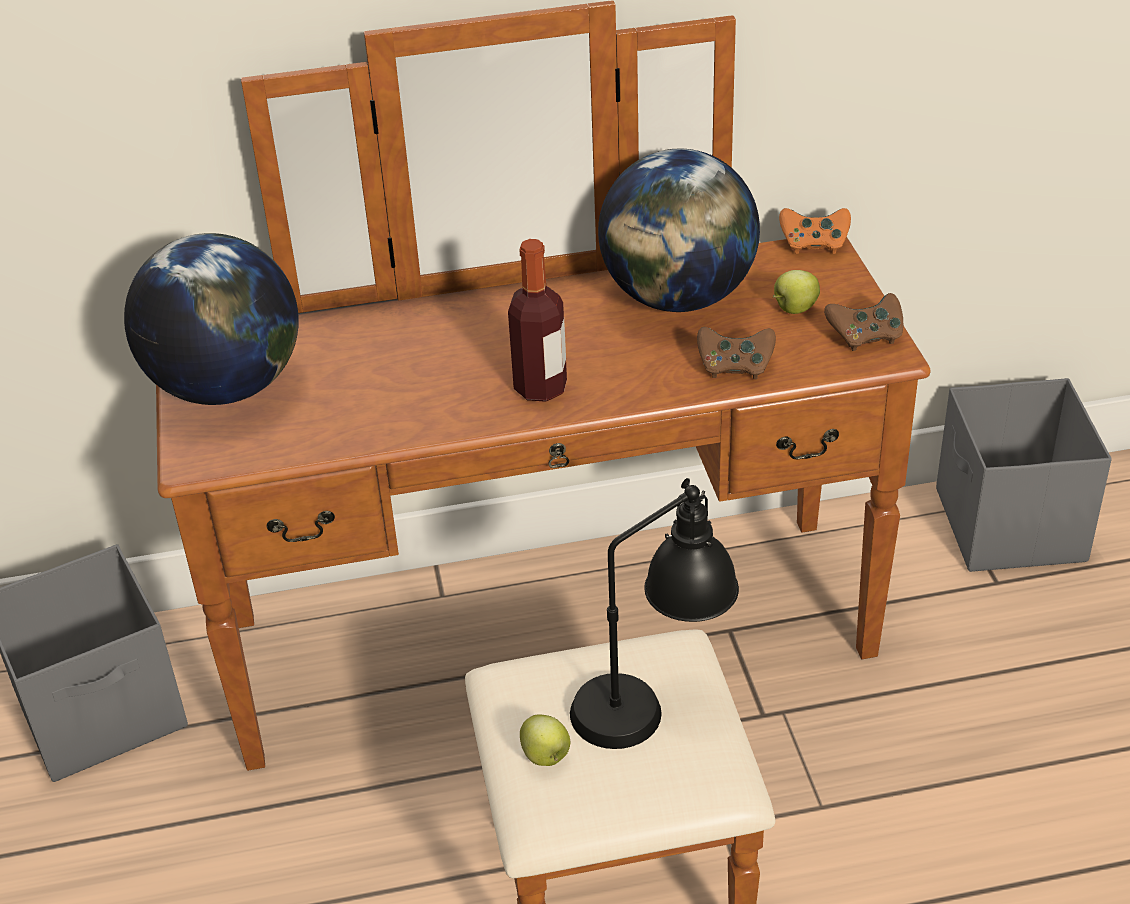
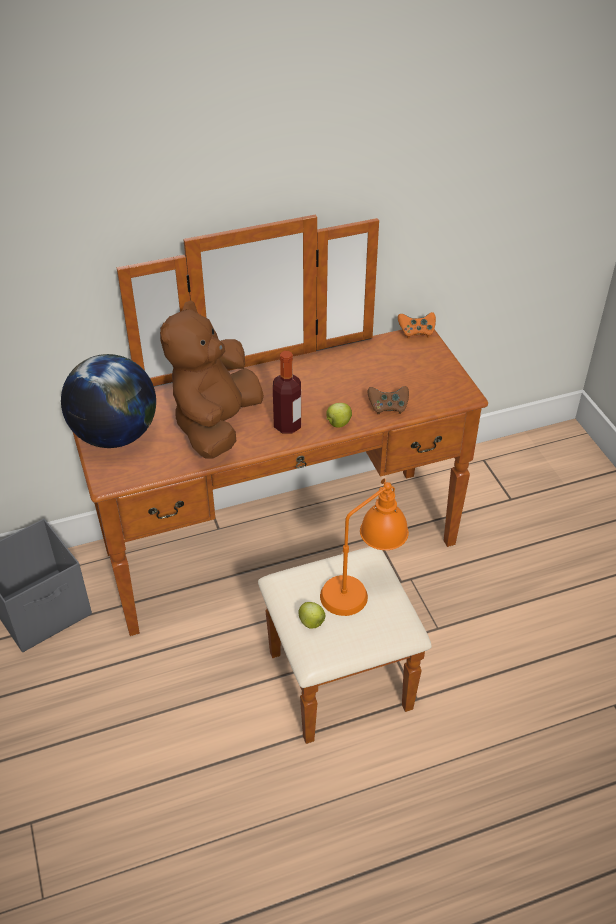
camera: 10 degrees left, 5 degrees up
(411, 380) = (216, 425): none -> brown plush toy
(653, 701) = (362, 588): black table lamp -> orange table lamp
(678, 298) = (350, 368): globe -> none
(794, 309) = (412, 371): apple -> apple (338, 424)
(865, 337) = (452, 386): brown game controller -> none
(1009, 527) = (513, 468): grey storage box -> none

